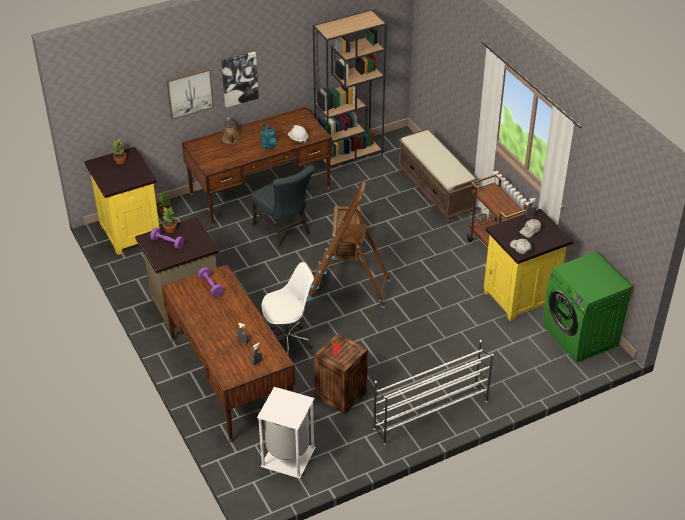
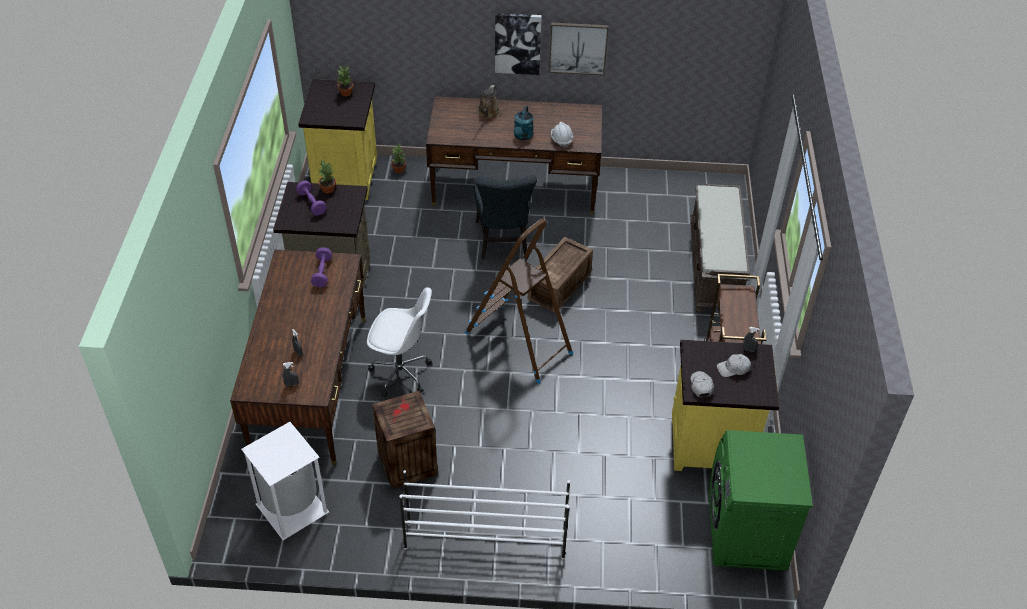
camera: 30 degrees right, 5 degrees up
(189, 93) = (450, 40): picture -> picture (578, 48)
(349, 155) = (647, 183): bookcase -> none

